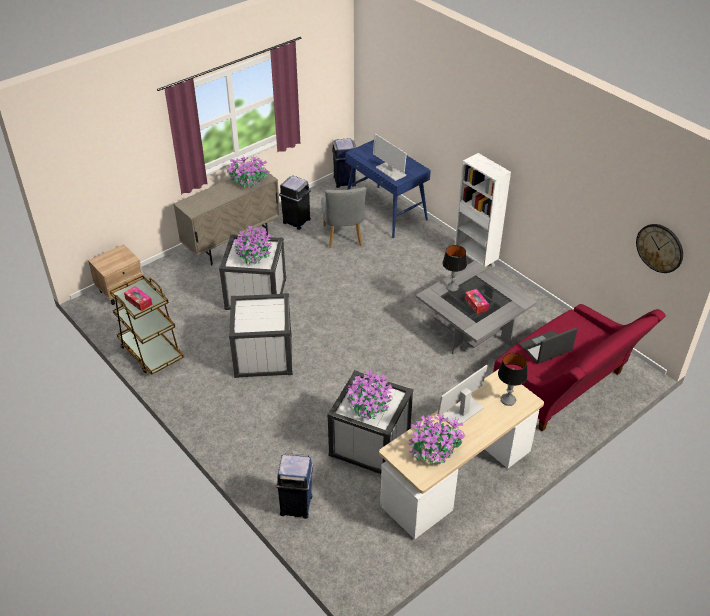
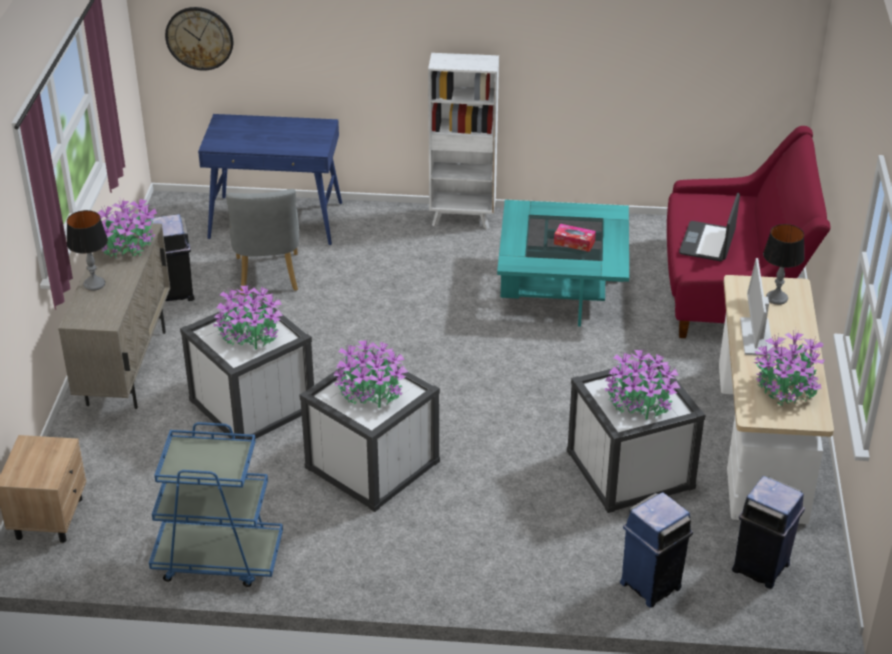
camera: 45 degrees left, 5 degrees down
(138, 301) = (213, 464): tissue box -> none
(151, 352) = (217, 558): brown cart -> blue cart
(260, 315) = (370, 392): none -> potted plant
(343, 238) = (268, 278): grey chair -> grey chair turned 45 degrees clockwise
(344, 182) = (167, 213): blue trash can -> blue trash can (761, 567)
(390, 171) = (292, 144): monitor -> none
(452, 287) = (524, 240): table lamp -> table lamp (94, 284)
(472, 329) = (562, 288): grey coffee table -> turquoise coffee table
(660, 248) = (759, 54): wall clock -> wall clock (199, 38)

